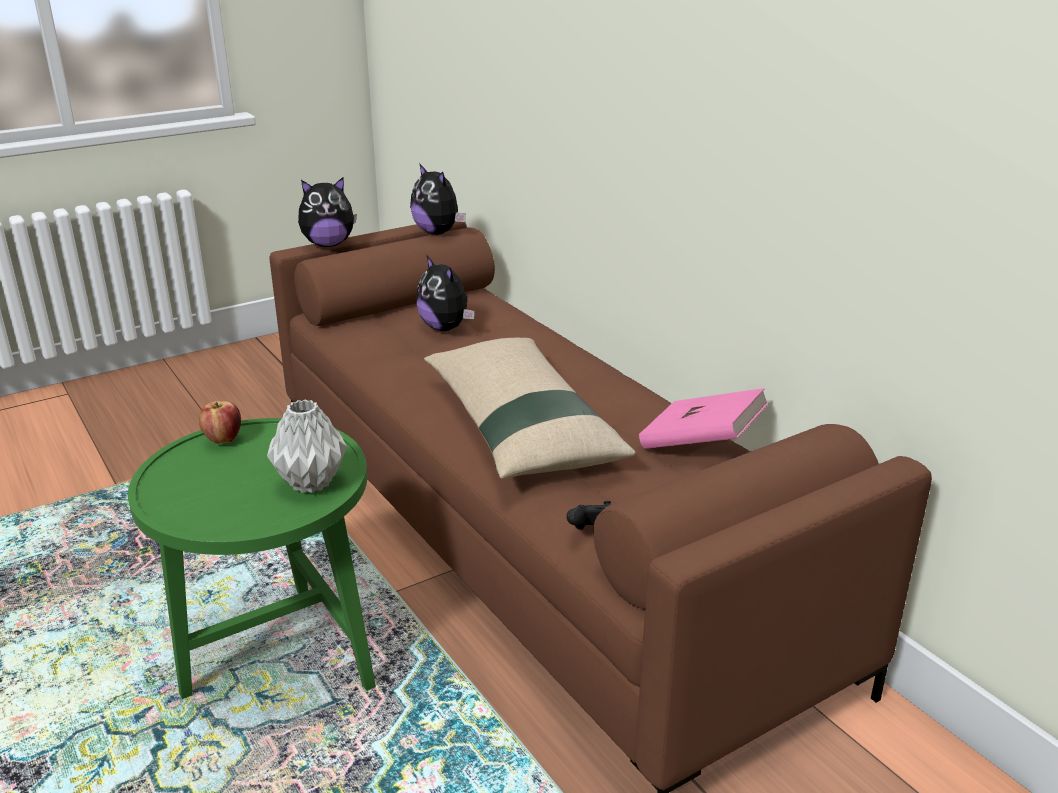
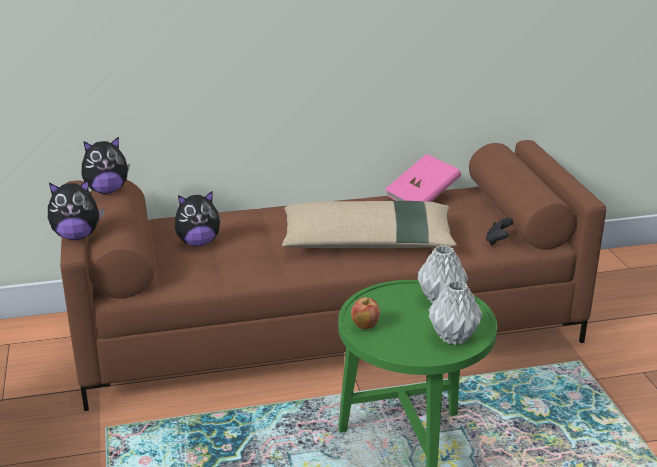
camera: 70 degrees left, 0 degrees up
(204, 505) = (452, 337): none -> grey vase
(328, 244) = (77, 236): plush toy -> plush toy turned 75 degrees clockwise

